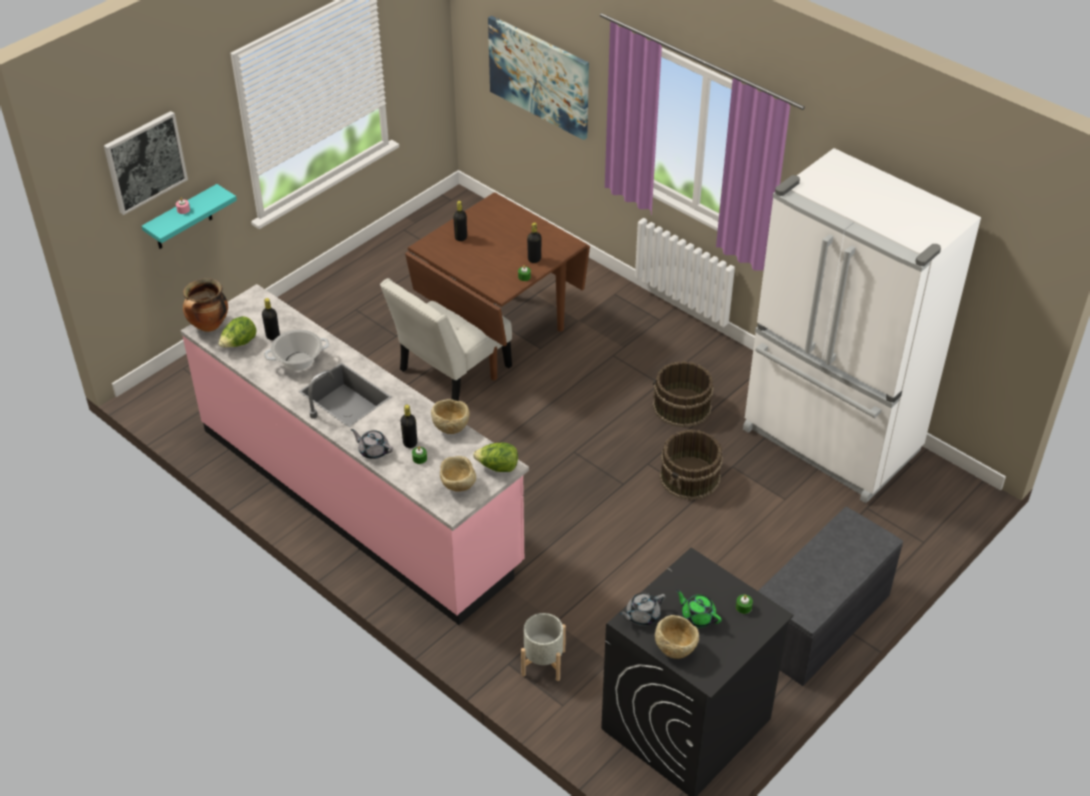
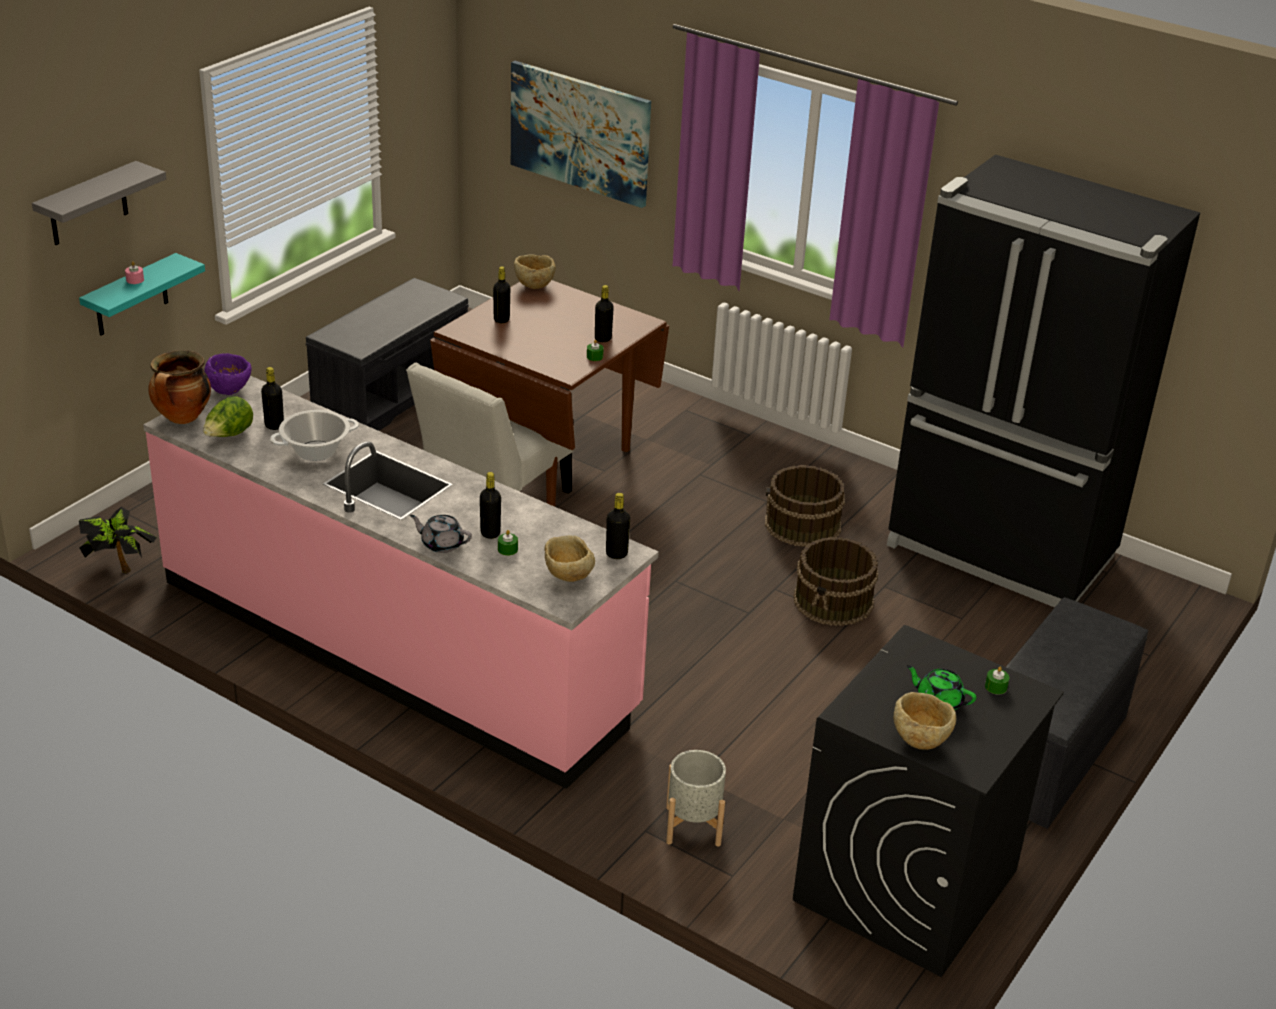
camera: 10 degrees left, 10 degrees down
(145, 162) = (88, 205): picture -> grey shelf
(174, 415) = (120, 567): none -> potted plant
(246, 301) = (230, 390): none -> purple bowl
(392, 268) = (391, 393): none -> grey bench
(451, 427) = (541, 513): beige bowl -> beige bowl (534, 285)
(497, 467) = (616, 554): lettuce -> black bottle
(642, 615) = (863, 705): grey teapot -> none
(830, 442) = (999, 554): white fridge -> black fridge

